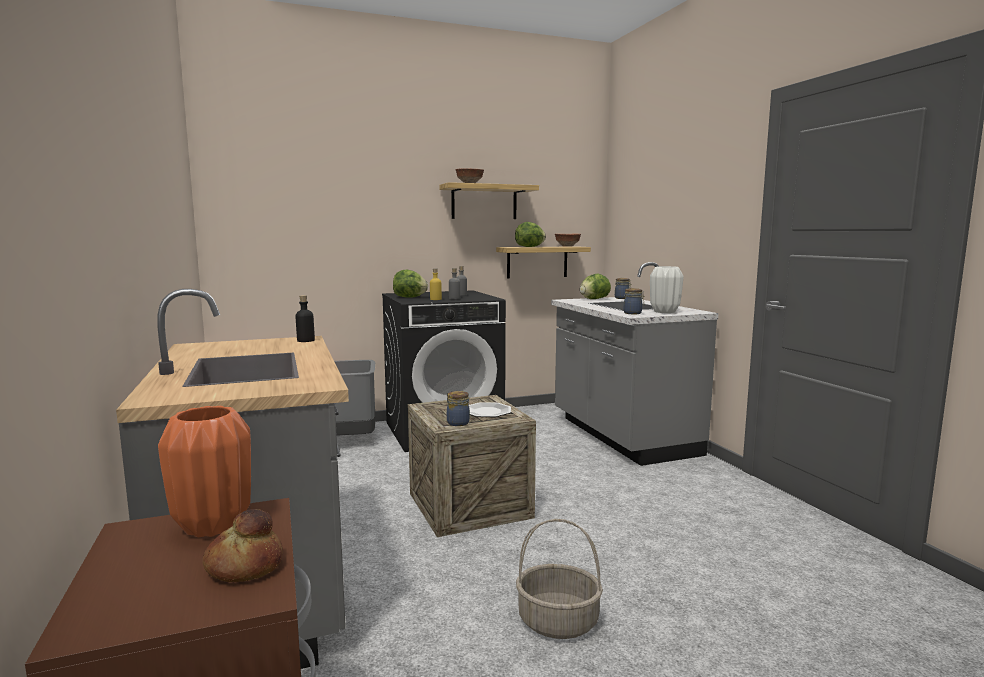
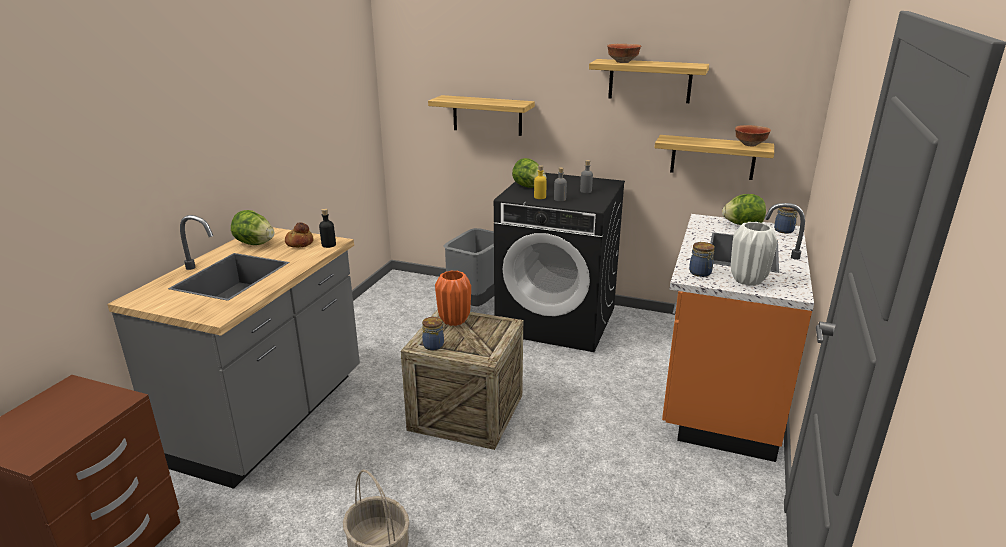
camera: 40 degrees right, 15 degrees up
(214, 525) = (93, 399): orange vase -> orange vase (454, 321)
(243, 566) = (58, 436): bread -> bread (299, 243)
(334, 242) = (487, 115): none -> shelf
(487, 411) = (477, 340): plate -> none
(530, 247) = (692, 142): lettuce -> lettuce (254, 244)
(622, 436) = (719, 395): grey counter -> orange counter

